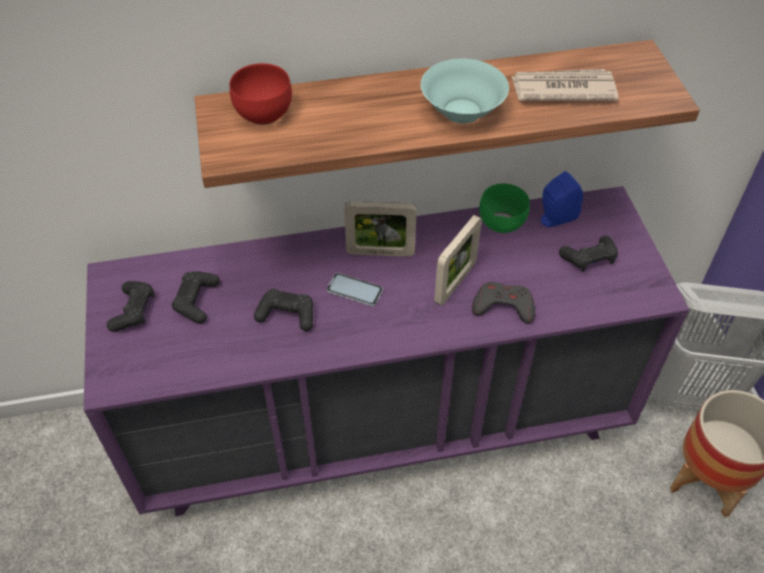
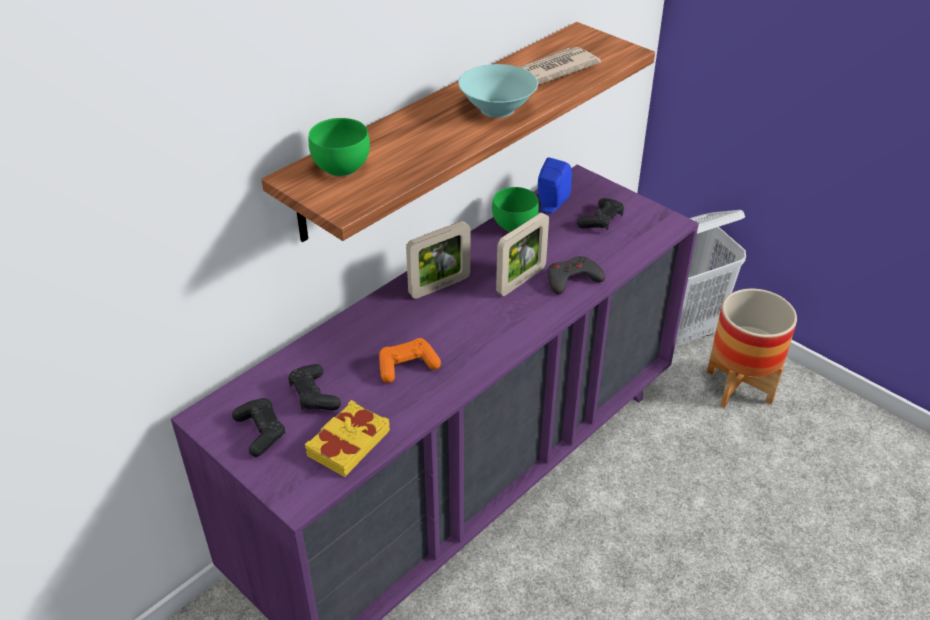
camera: 35 degrees left, 10 degrees down
(183, 358) = (347, 443): none -> yellow book
(266, 114) = (343, 167): red bowl -> green bowl
(287, 315) = (407, 366): black game controller -> orange game controller
(354, 290) = (446, 322): phone -> none
(455, 283) = (521, 281): picture frame -> picture frame turned 45 degrees clockwise

